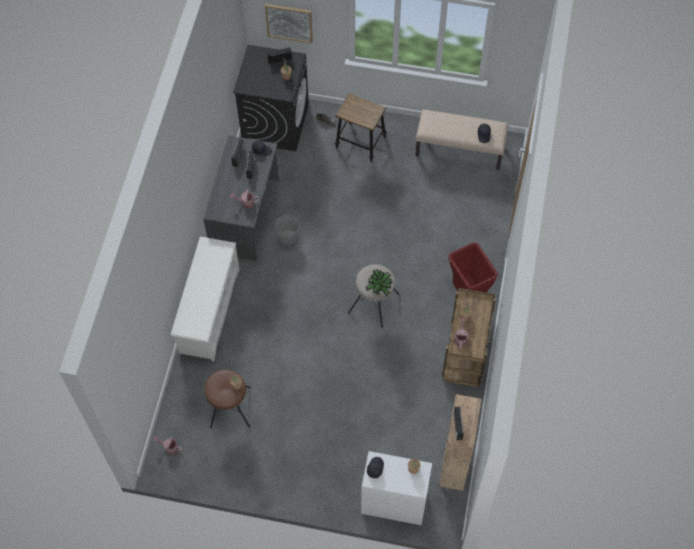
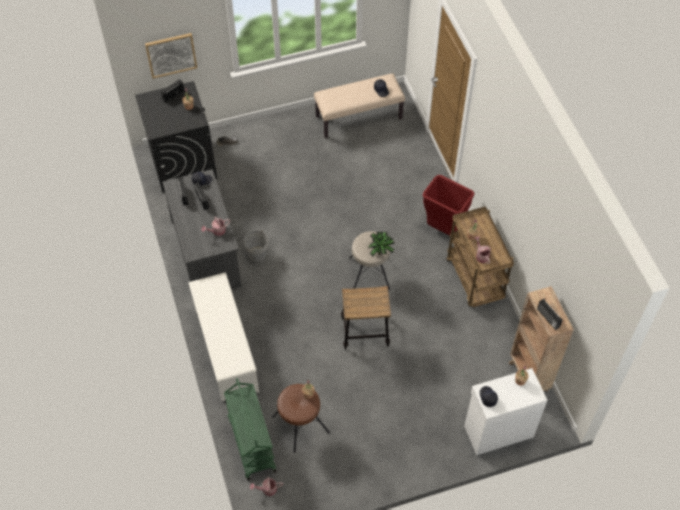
camera: 30 degrees left, 5 degrees down
(180, 402) = (251, 443): none -> green cart
(360, 142) = (270, 147): stool -> stool (365, 332)

